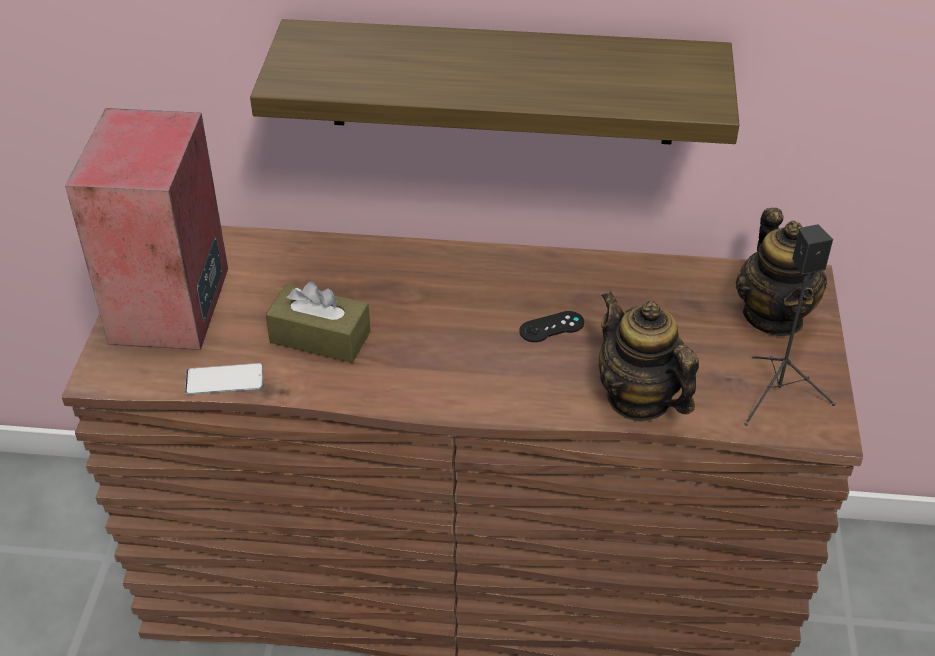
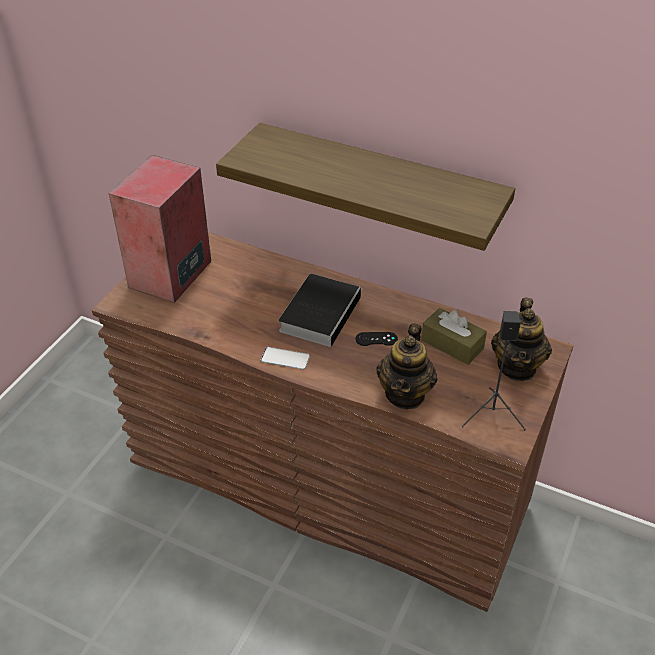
camera: 20 degrees right, 0 degrees up
(224, 379) = (178, 322): phone -> phone (285, 358)
(320, 337) = (241, 312): brown tissue box -> brown tissue box (452, 344)
(445, 307) = (320, 312): none -> book
(639, 399) = (405, 394): teapot -> teapot turned 150 degrees counterclockwise

